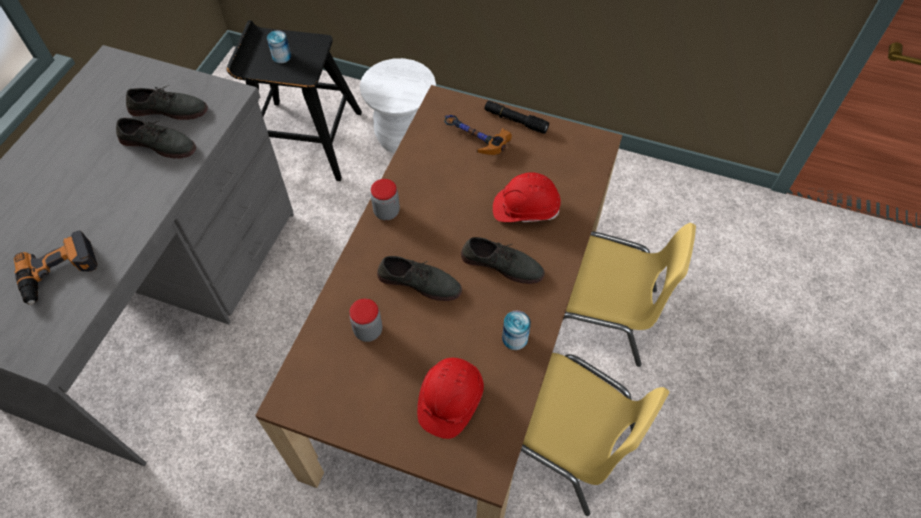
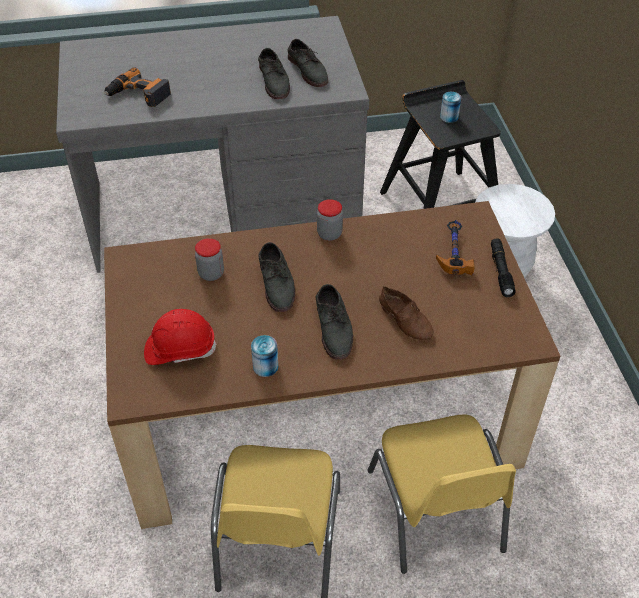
camera: 60 degrees right, 10 degrees down
(525, 209) = (406, 319): red hard hat -> brown shoe

